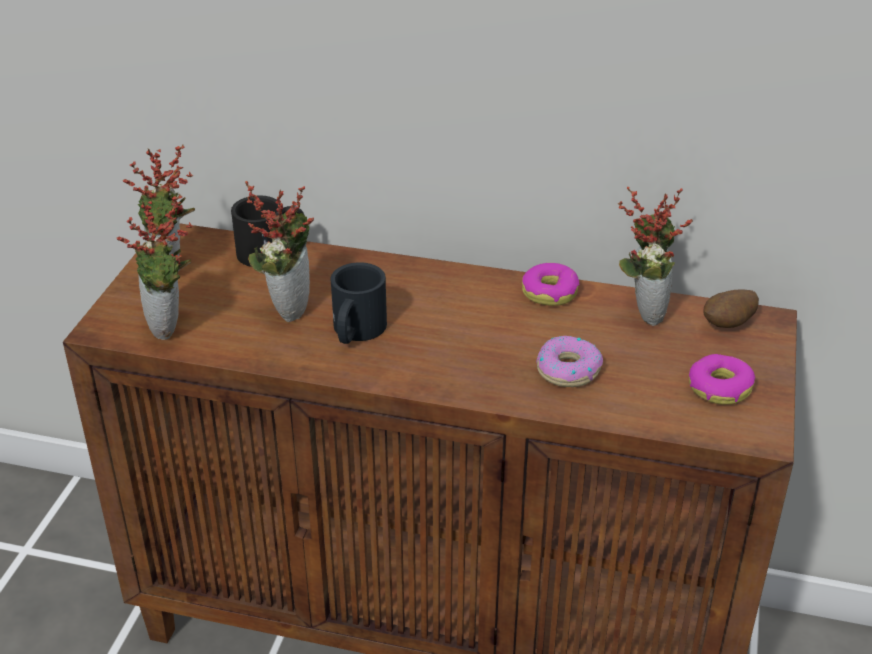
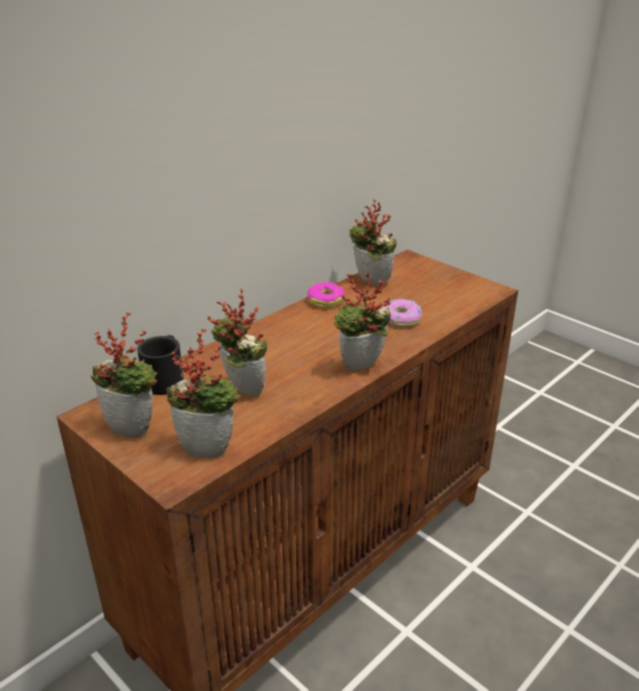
camera: 60 degrees left, 5 degrees down
(356, 332) = (298, 373): black mug -> none
(408, 377) = (361, 368): none -> potted plant
(719, 388) = (451, 286): donut -> none
(728, 325) = (403, 267): potato -> none

